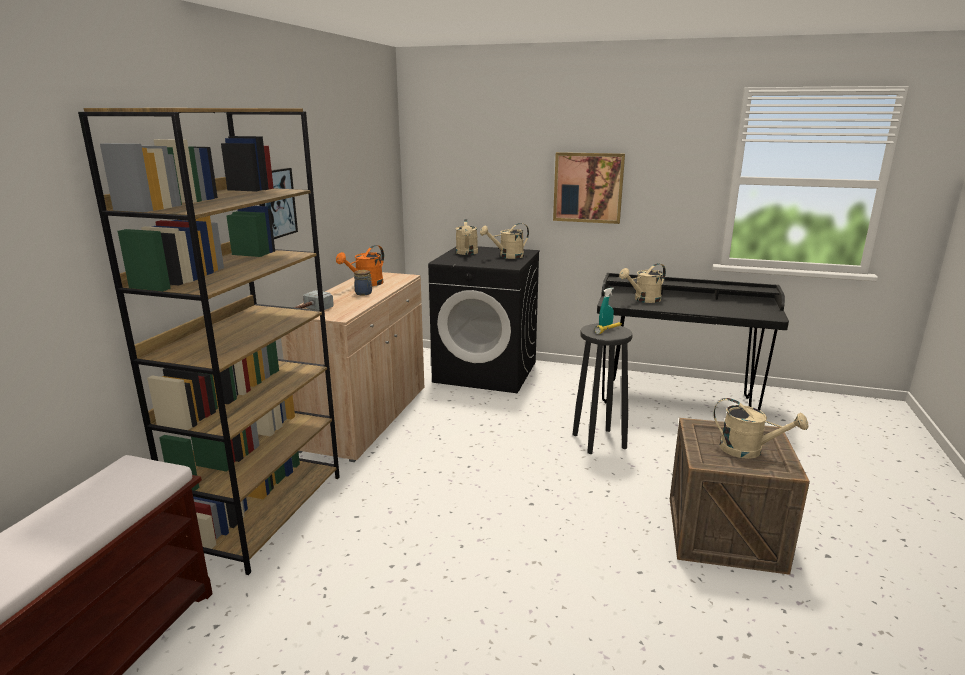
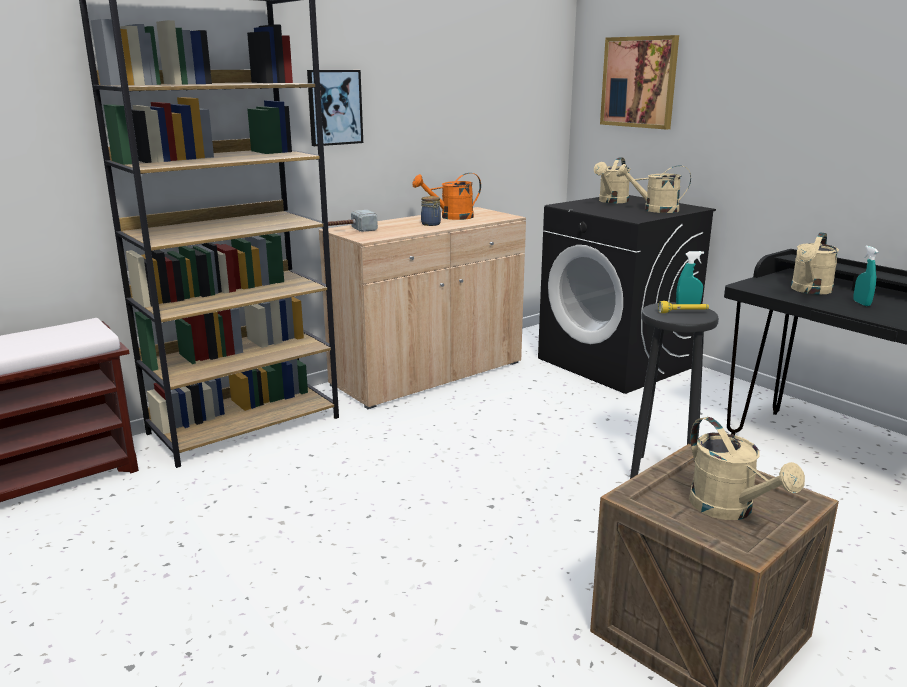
camera: 35 degrees right, 0 degrees up
(588, 187) = (790, 120): picture -> picture (639, 82)
(643, 300) = (810, 291): beige watering can -> beige watering can turned 60 degrees counterclockwise
(679, 303) = (861, 303): none -> turquoise spray bottle

